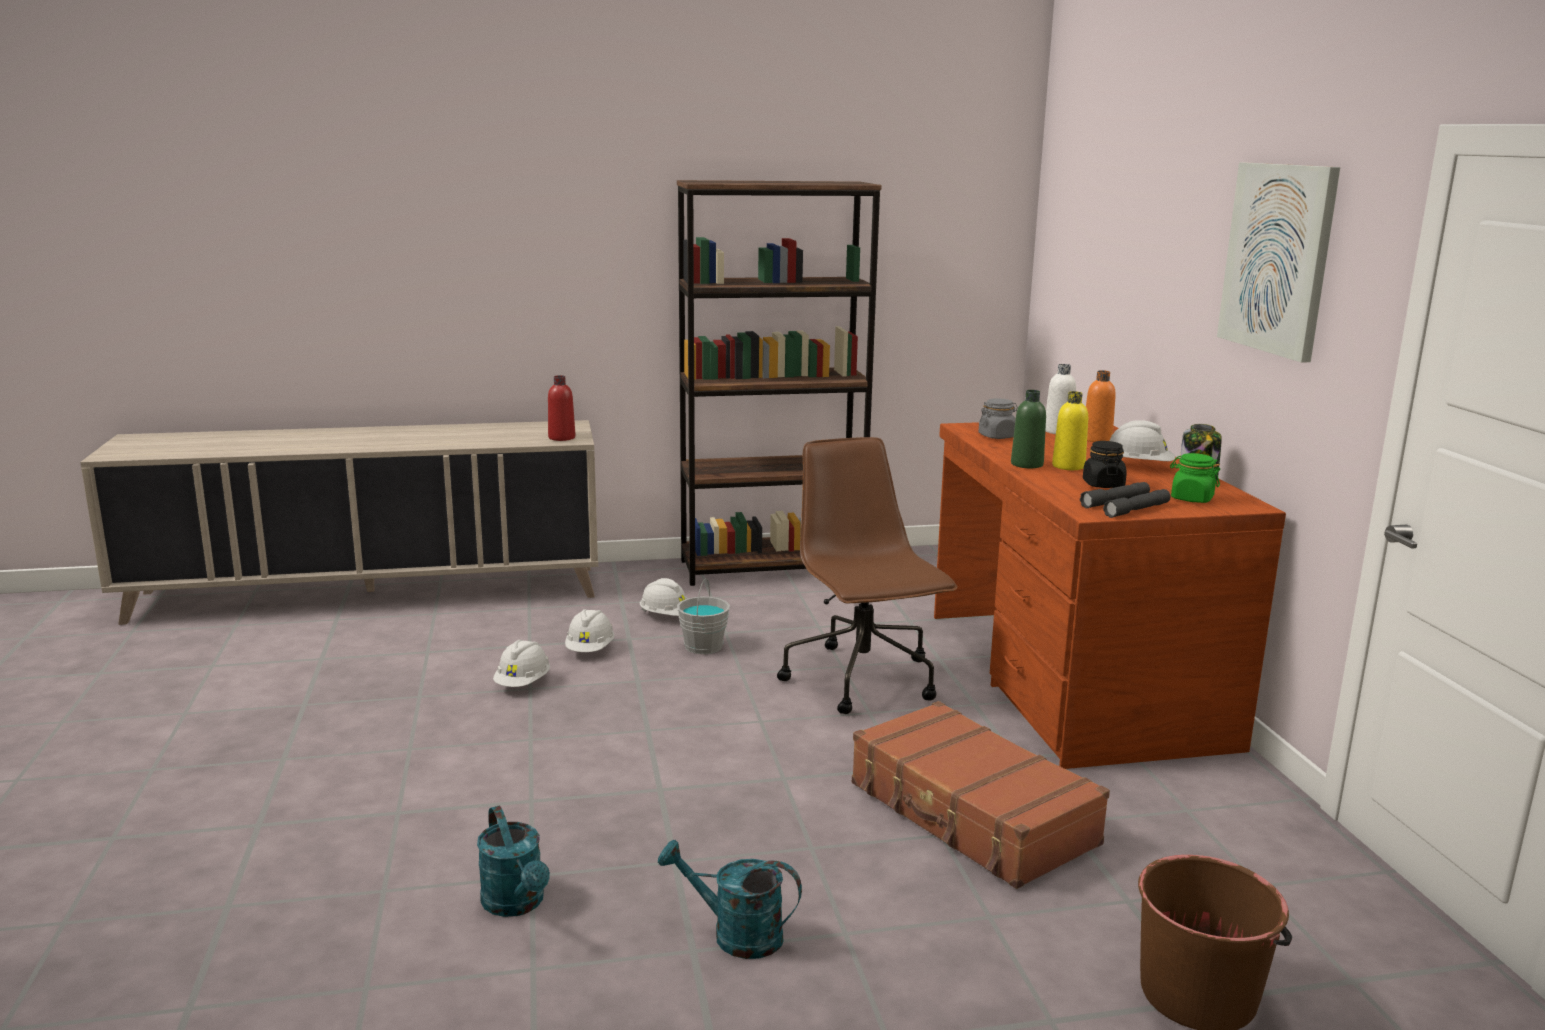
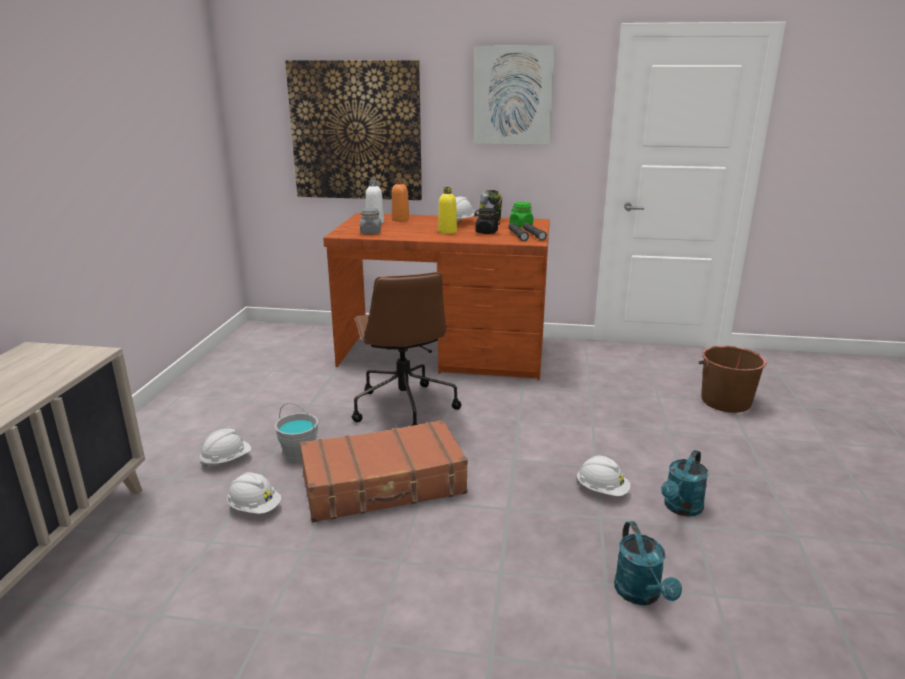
camera: 70 degrees left, 5 degrees up
(517, 904) = (641, 595): turquoise watering can -> turquoise watering can turned 90 degrees clockwise
(523, 683) = (290, 554): white hard hat -> white hard hat (602, 490)
(561, 438) = (74, 358): red bottle -> none
(772, 568) = (187, 400): brown bookcase -> none
(863, 680) = (403, 407): brown office chair -> brown office chair turned 105 degrees counterclockwise
(971, 815) = (575, 413): brown suitcase -> brown suitcase (384, 485)
(1027, 464) = (436, 237): green bottle -> none
(1121, 290) = (356, 131): none -> picture

